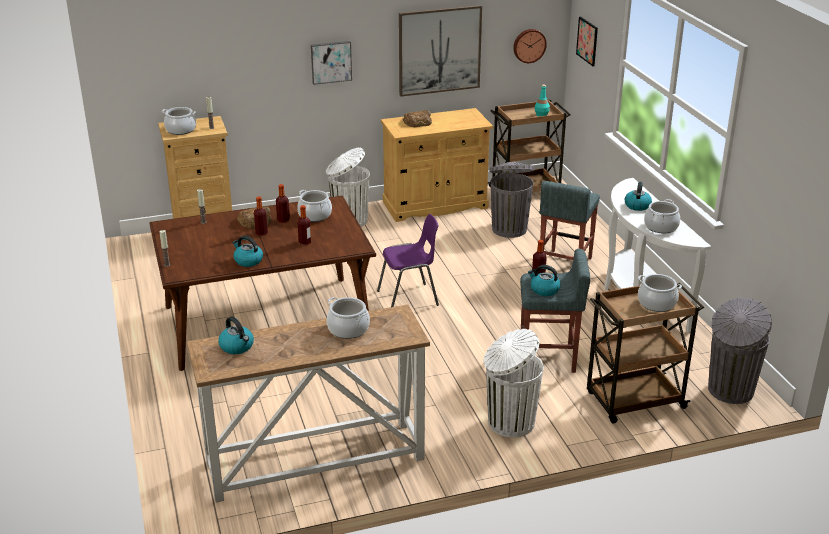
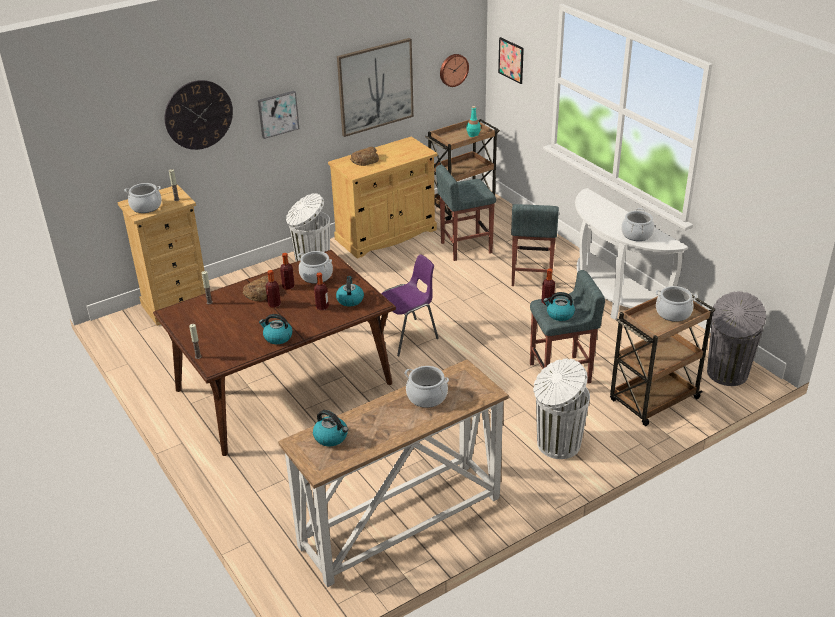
camera: 15 degrees left, 5 degrees up
(248, 50) = (198, 115): none -> wall clock
(509, 228) = (465, 248): grey trash can -> grey stool
(637, 205) = (605, 216): kettle -> kettle (350, 300)

